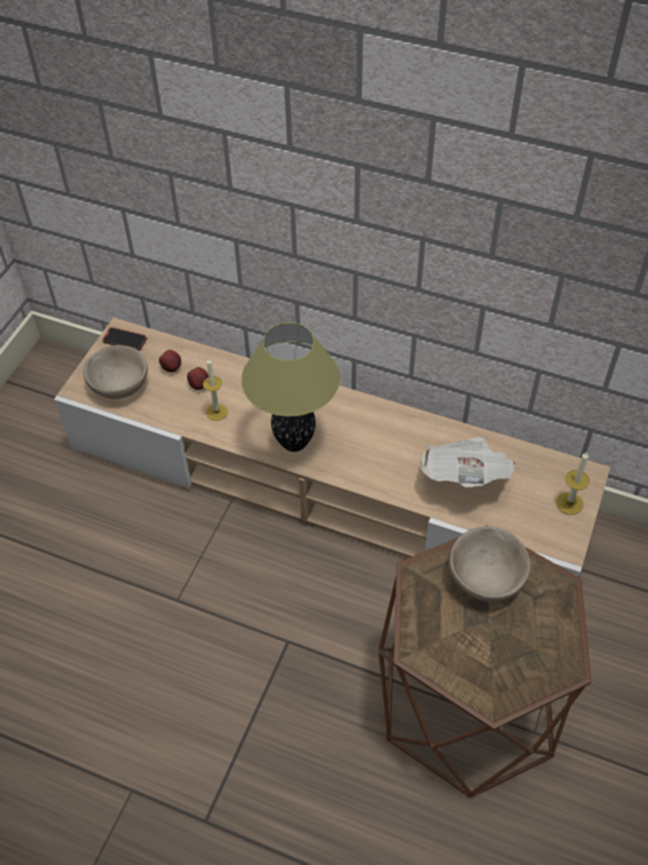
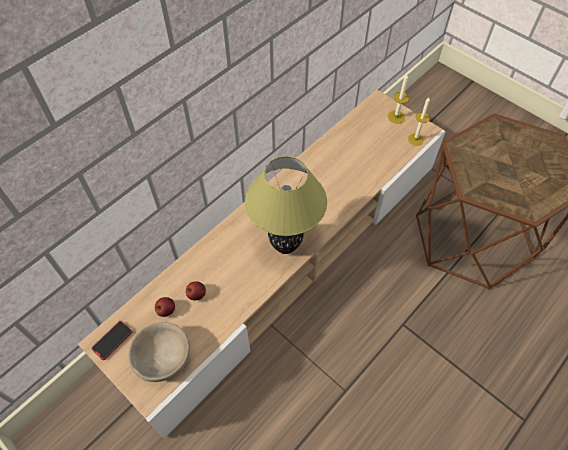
camera: 70 degrees left, 5 degrees up
(216, 412) = (231, 290): candle -> candle (415, 139)
(465, 476) = (356, 158): newspaper -> none
(486, 578) = (484, 156): beige bowl -> none

